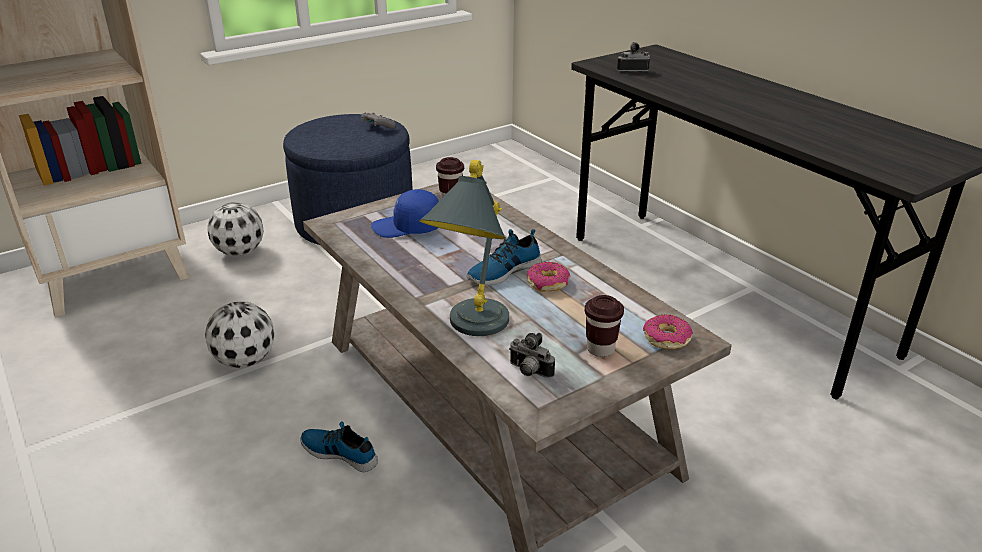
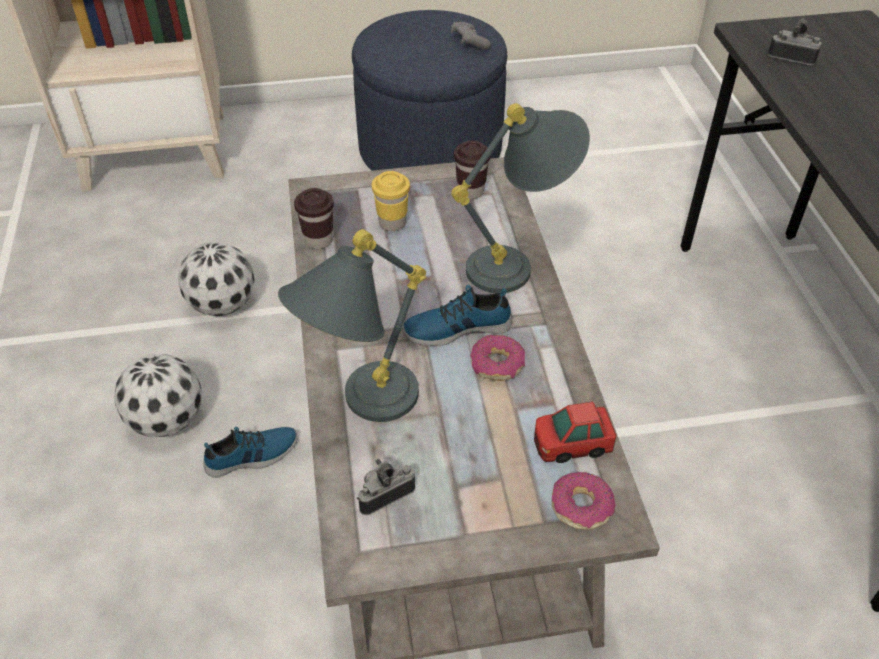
camera: 25 degrees right, 15 degrees up
(239, 252) = (289, 157): football -> football (167, 420)
(340, 452) = (252, 456): shoe -> shoe turned 105 degrees clockwise
(407, 228) = (392, 223): blue cap -> yellow cup
(518, 229) = (520, 264): none -> grey table lamp
(529, 372) = (384, 494): camera -> camera turned 90 degrees clockwise
(600, 349) = (489, 492): brown cup -> brown cup (318, 241)
(633, 310) = (571, 444): none -> toy car

